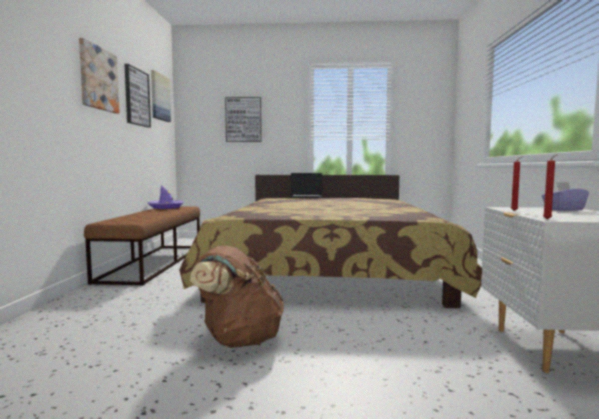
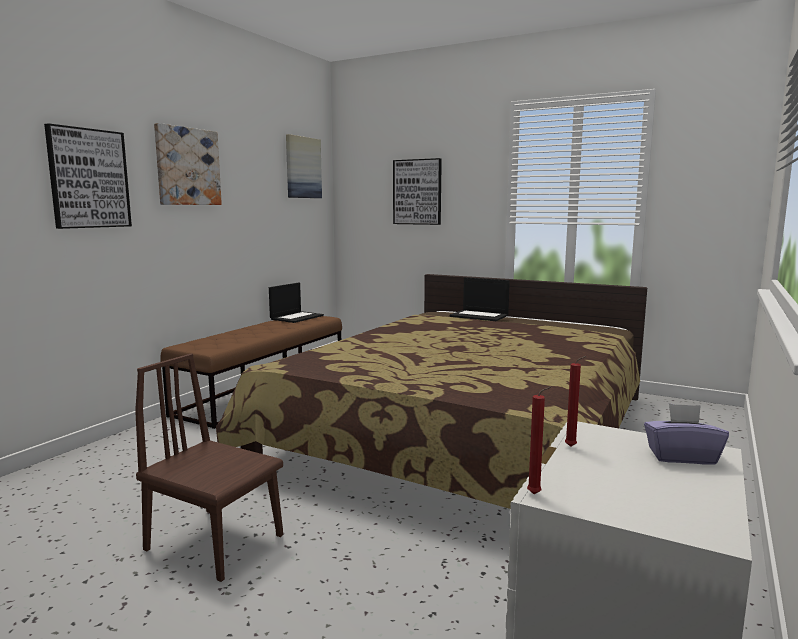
camera: 25 degrees right, 5 degrees up
(136, 97) = (257, 176): picture -> picture (89, 178)
(166, 207) = (297, 317): purple hat -> laptop
(239, 340) = (215, 542): brown backpack -> brown chair

